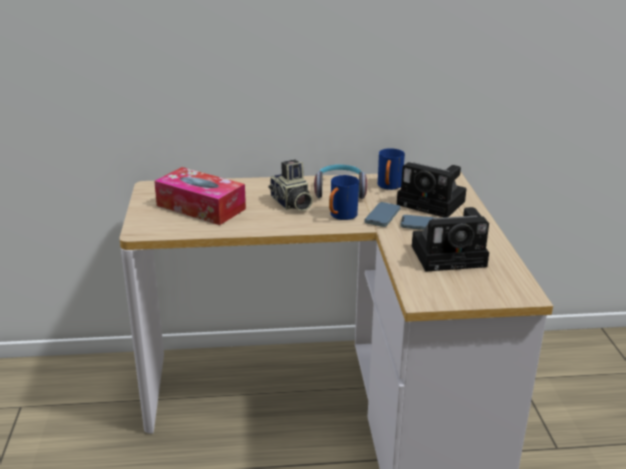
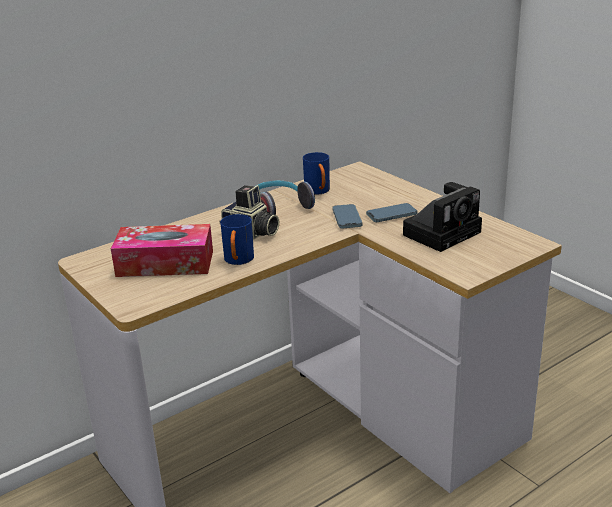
camera: 30 degrees left, 0 degrees up
(340, 217) = (311, 230): blue mug -> blue mug (238, 261)
(434, 203) = (374, 194): camera -> none

